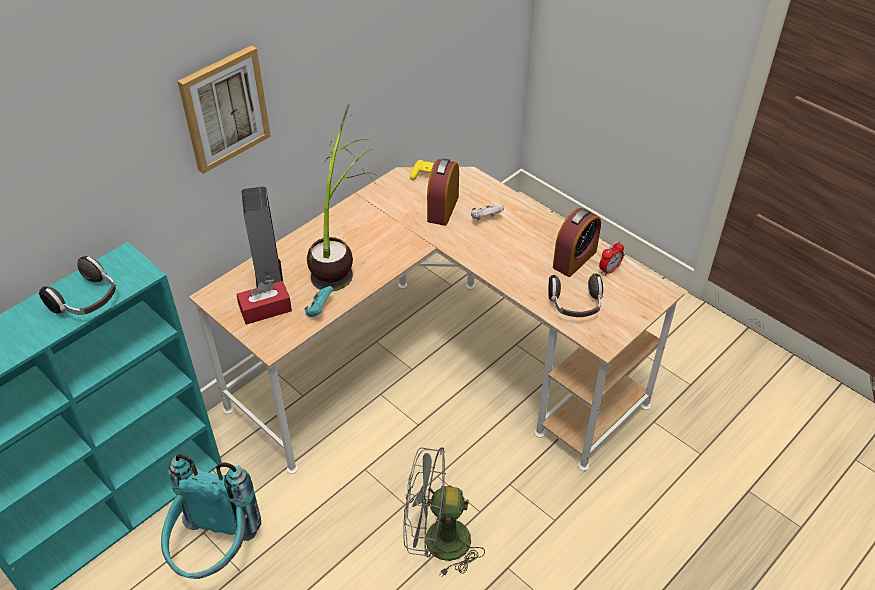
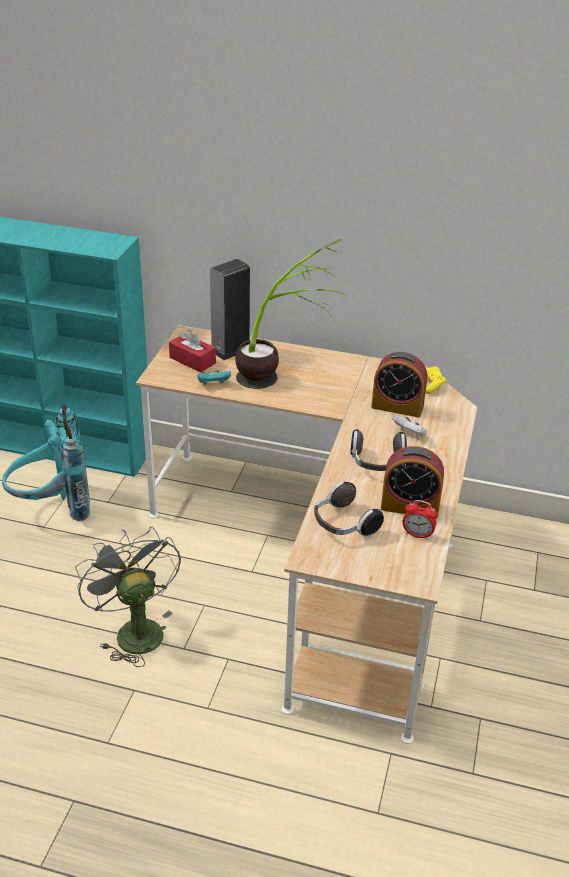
camera: 60 degrees right, 10 degrees down
(87, 301) = (68, 243): headphones -> headphones (377, 463)
(224, 108) = (252, 184): picture -> none
(443, 209) = (397, 407): alarm clock -> alarm clock turned 150 degrees counterclockwise

